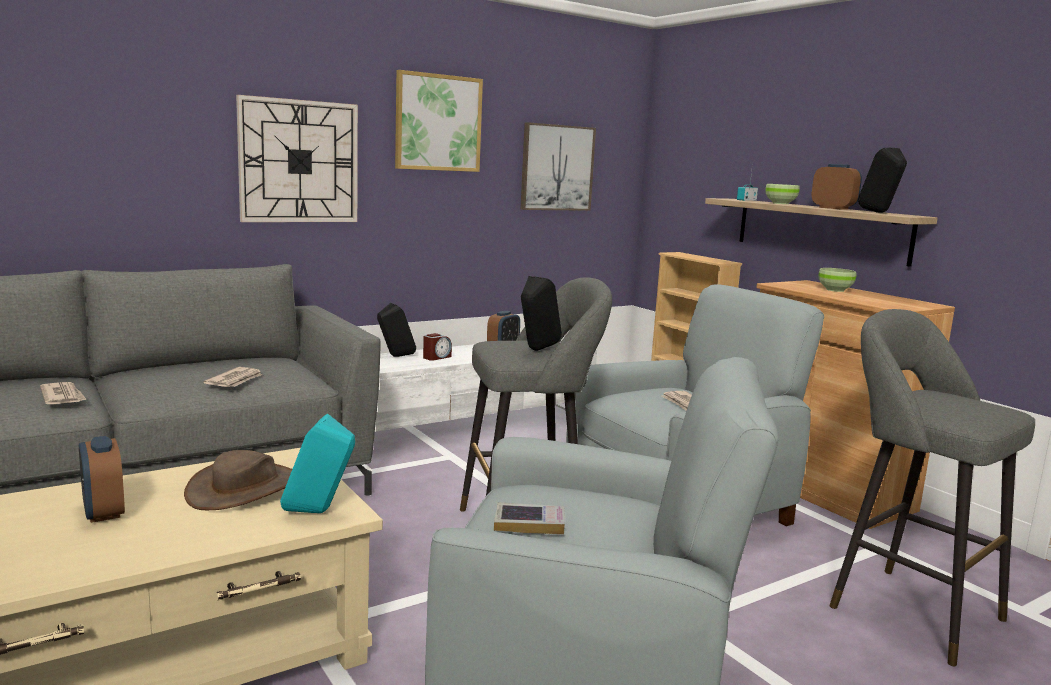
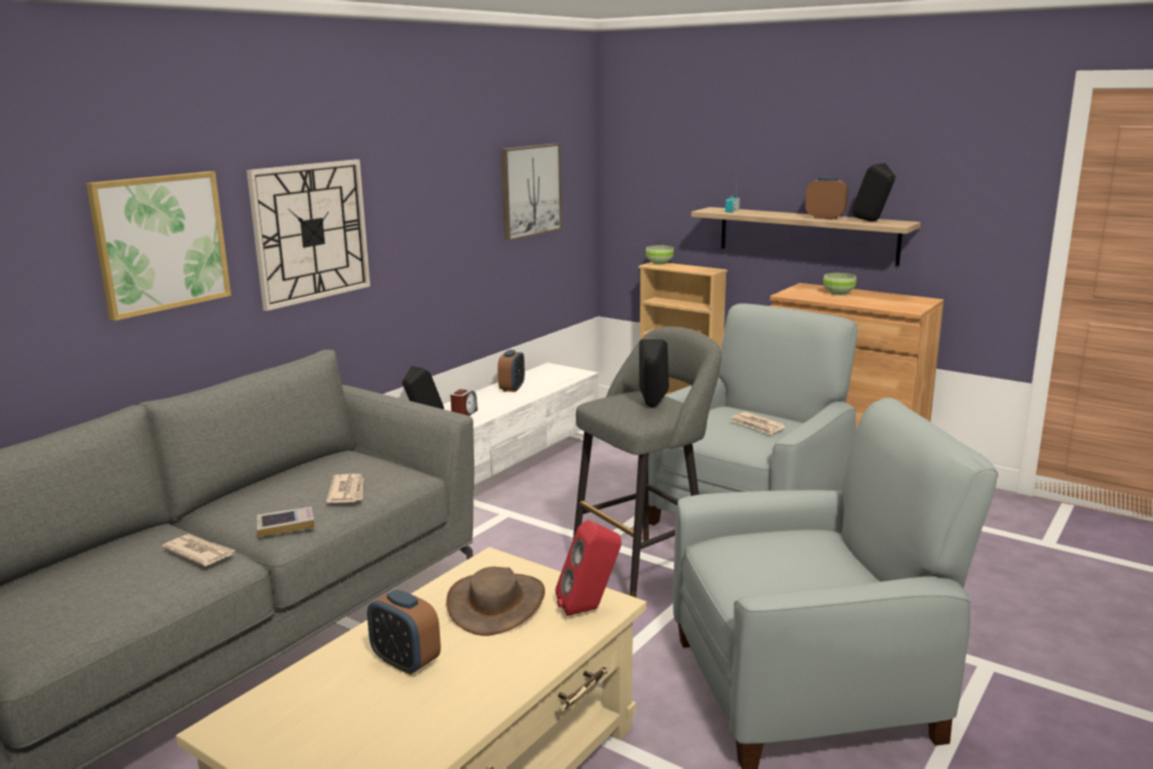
camera: 20 degrees left, 5 degrees up
(319, 512) = (589, 609): turquoise speaker -> red speaker
(438, 123) = (428, 164): picture -> picture (161, 243)
(529, 523) = (772, 574): book -> book (286, 525)
(781, 203) = (770, 214): green bowl -> green bowl (659, 263)
(906, 609) = (973, 563): grey stool -> none

